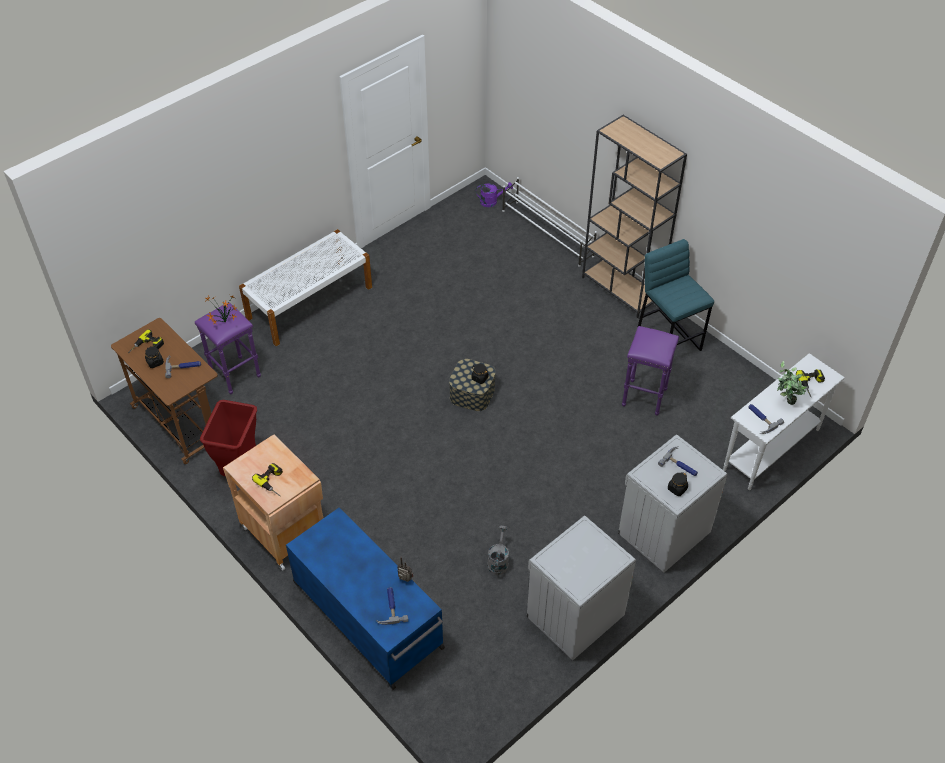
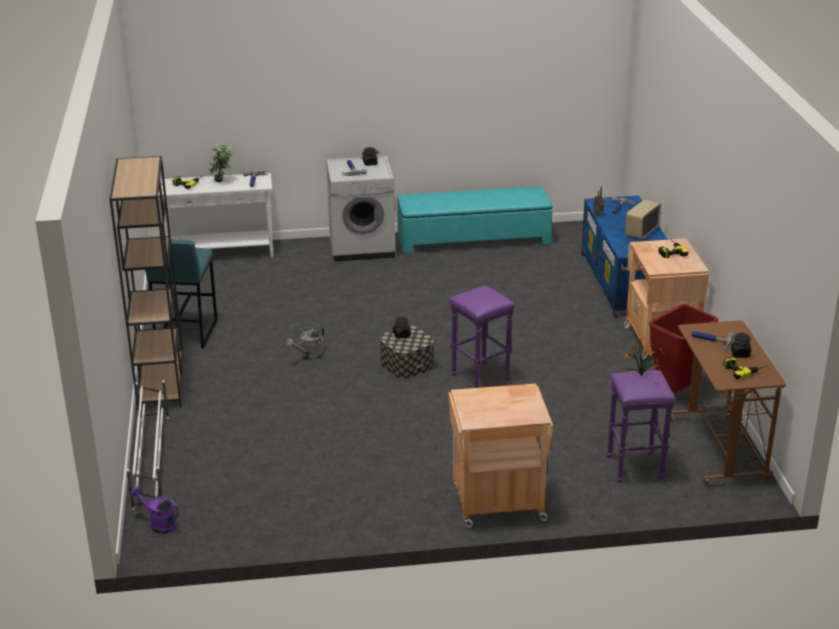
camera: 145 degrees left, 20 degrees down
(309, 302) = (497, 504): white bench -> brown cart
(341, 567) = (641, 232): none -> radio
(498, 561) = (499, 274): grey watering can -> grey watering can (308, 356)
(573, 614) = (474, 239): white washing machine -> turquoise bench
(643, 397) = (266, 310): purple stool -> purple stool (481, 377)

